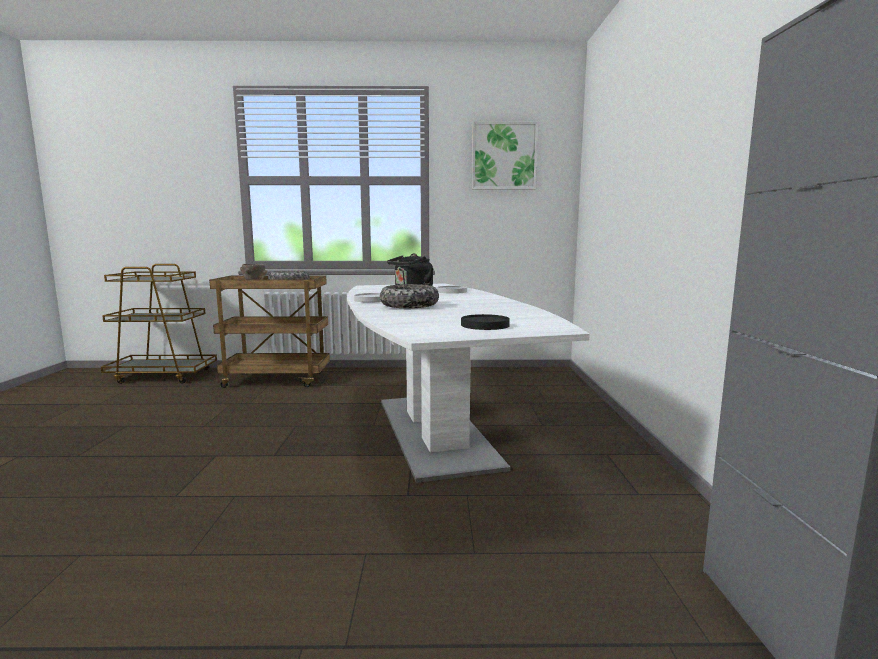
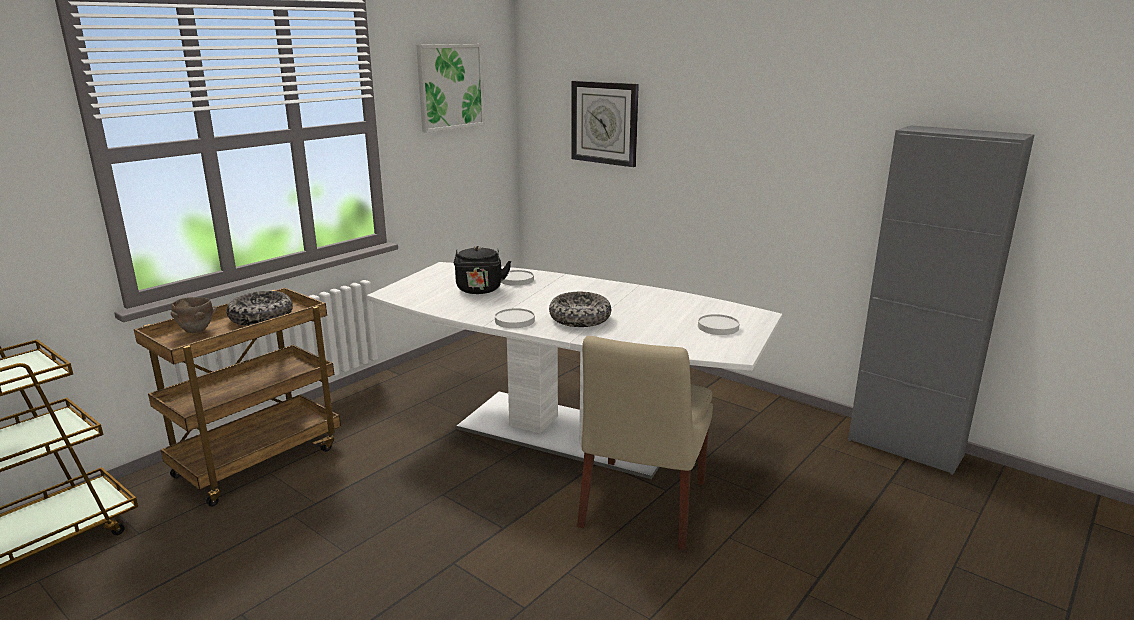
camera: 50 degrees left, 10 degrees up
(365, 493) = (642, 507): none -> beige chair
(485, 325) = (717, 327): black plate -> white plate
(612, 172) = (604, 123): none -> wall clock

